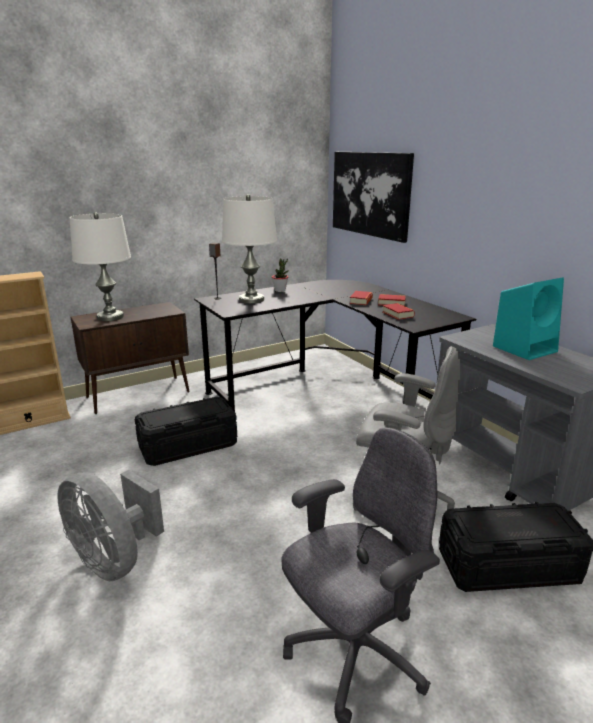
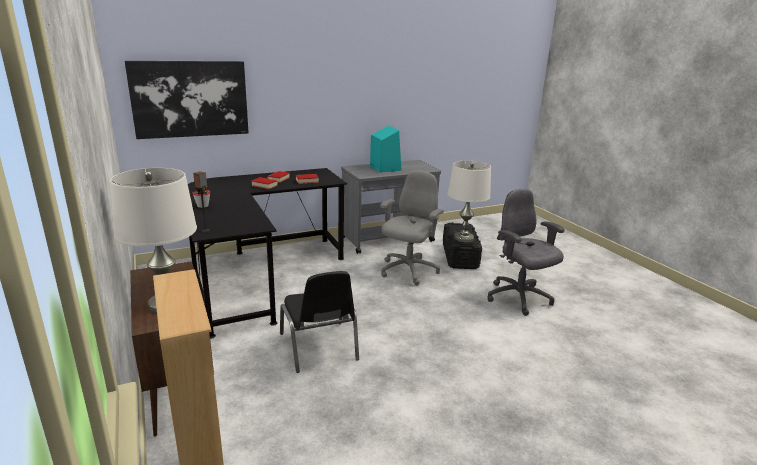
camera: 85 degrees left, 0 degrees up
(114, 559) = (467, 375): grey fan -> none
(188, 446) = (319, 347): black storage box -> black chair
(251, 299) = (225, 217): white table lamp -> white table lamp (463, 238)

